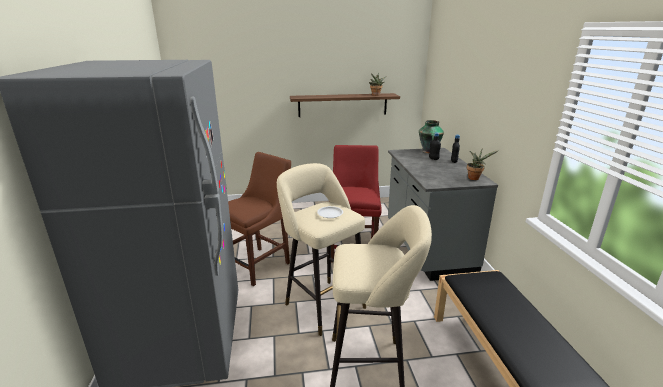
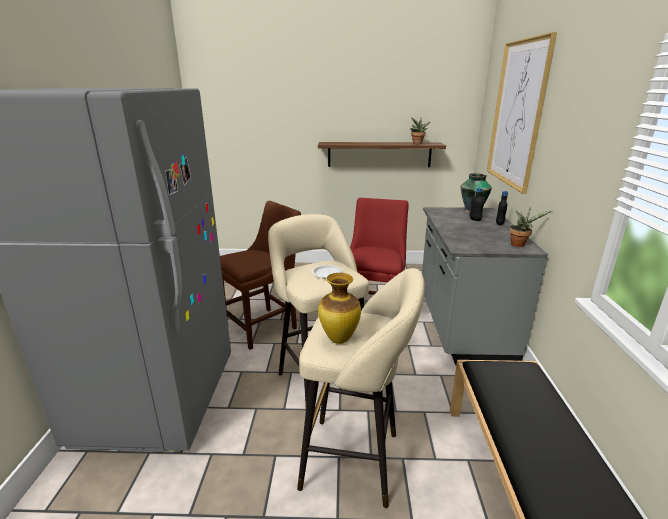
camera: 10 degrees right, 0 degrees up
(362, 267) = (338, 339): none -> vase
(461, 71) = (517, 114): none -> picture

